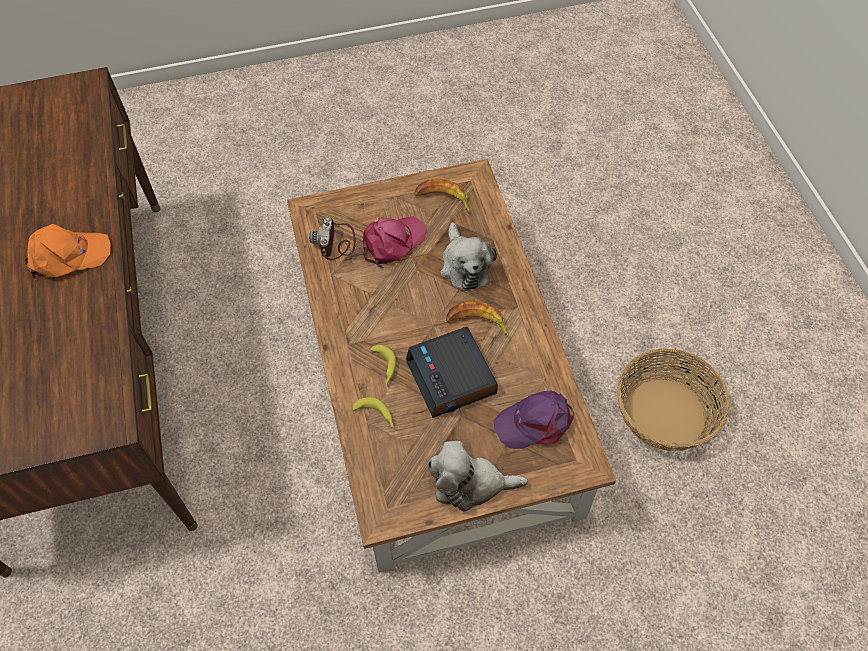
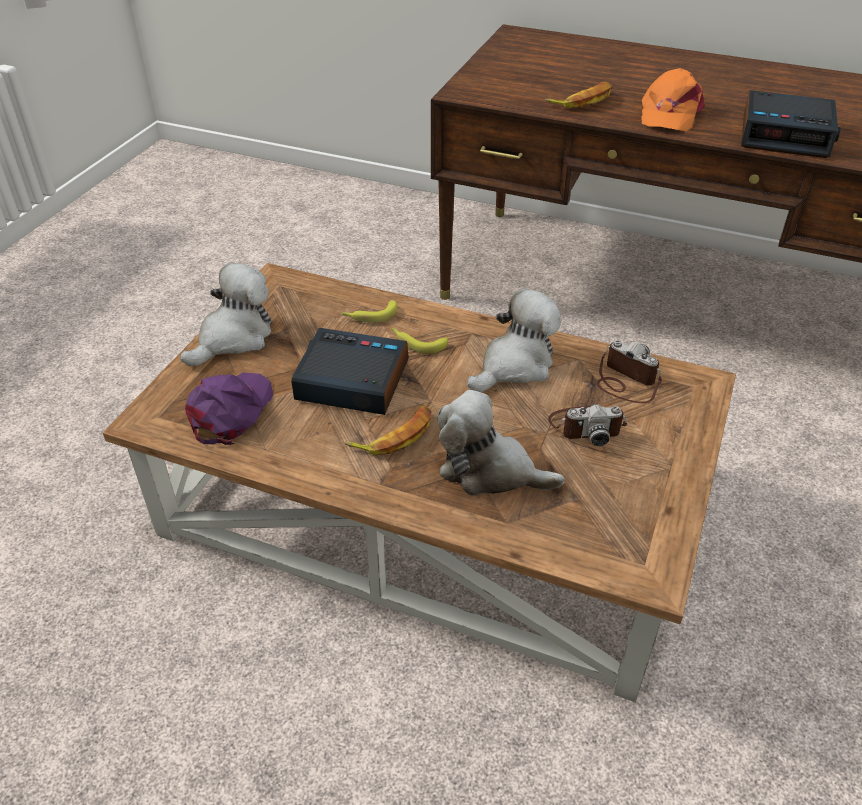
camera: 125 degrees right, 15 degrees down
(71, 177) = (785, 135): none -> alarm clock
(364, 302) = (515, 365): none -> plush toy
(392, 242) = (586, 426): pink cap -> camera
(443, 199) = (627, 512): banana -> banana (582, 101)
(665, 413) = (162, 709): basket -> none

